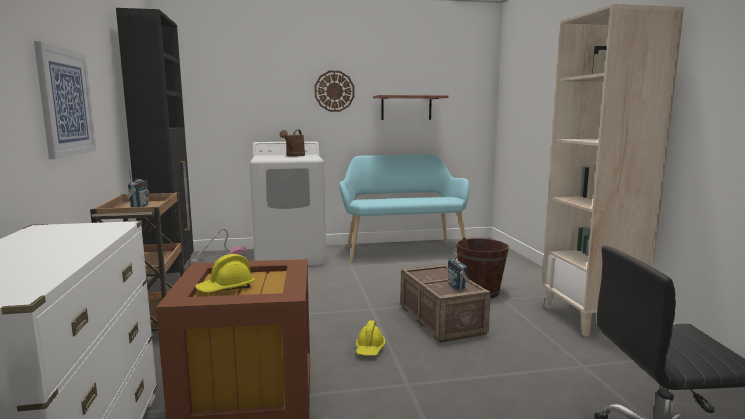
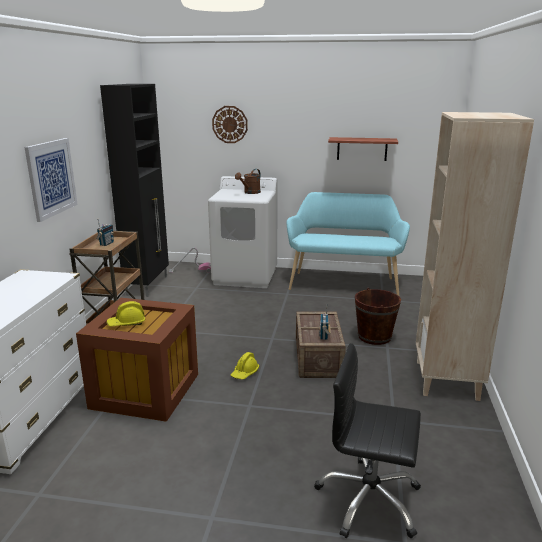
camera: 20 degrees right, 10 degrees up
(334, 91) = (294, 132): wall clock -> wall clock (230, 124)

